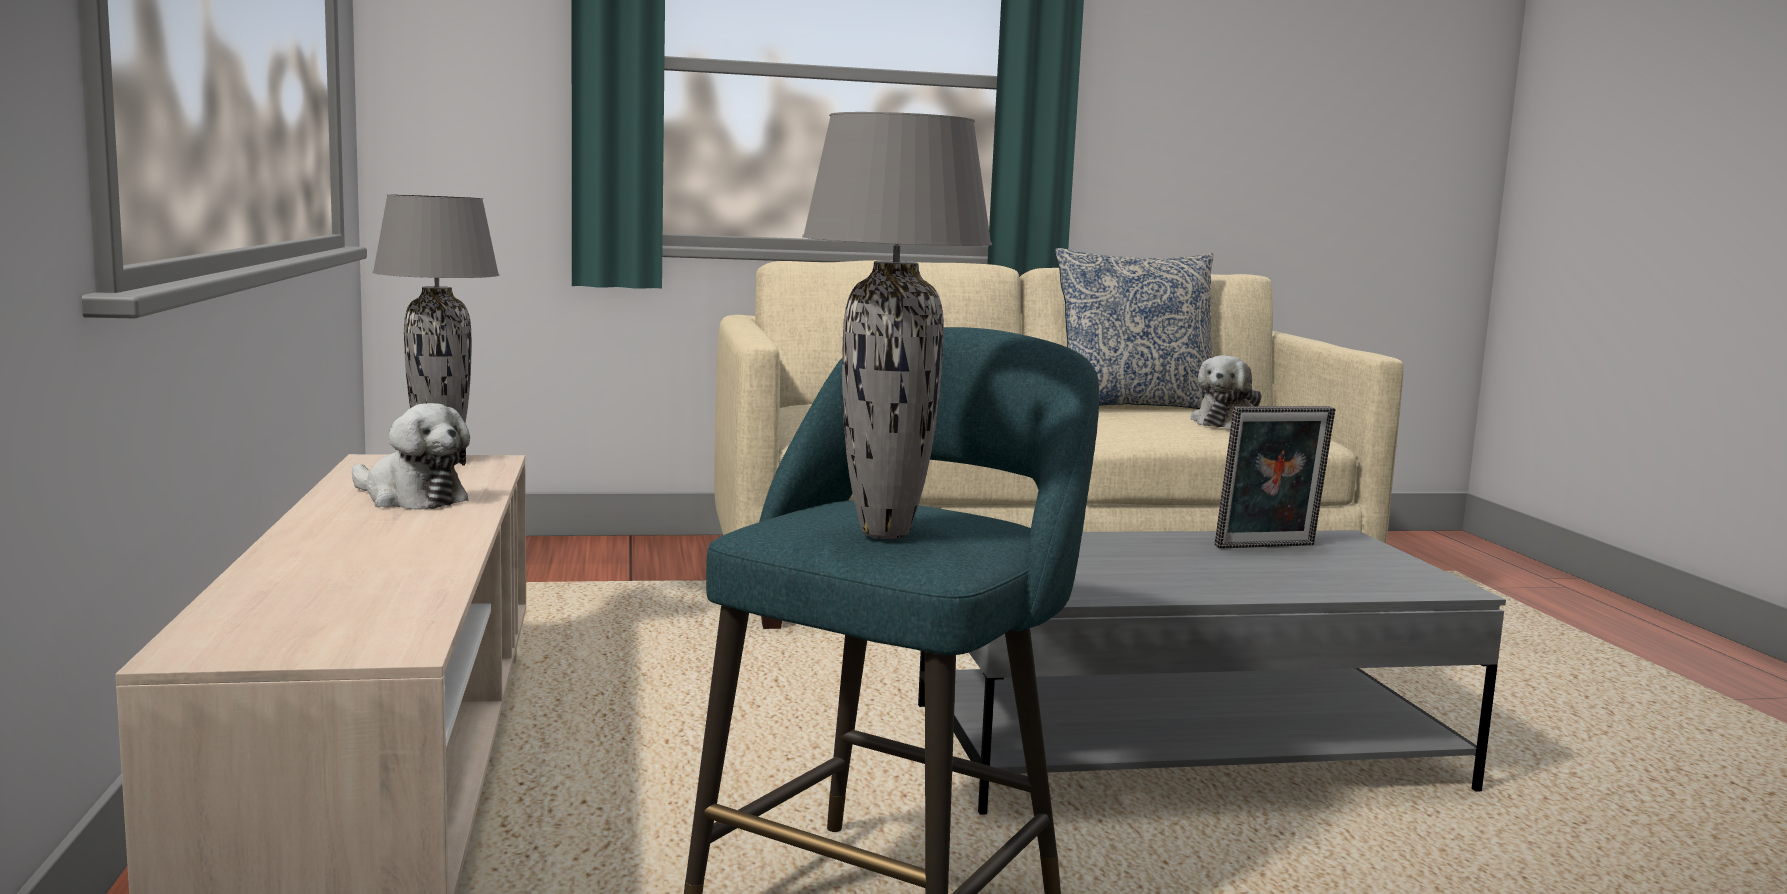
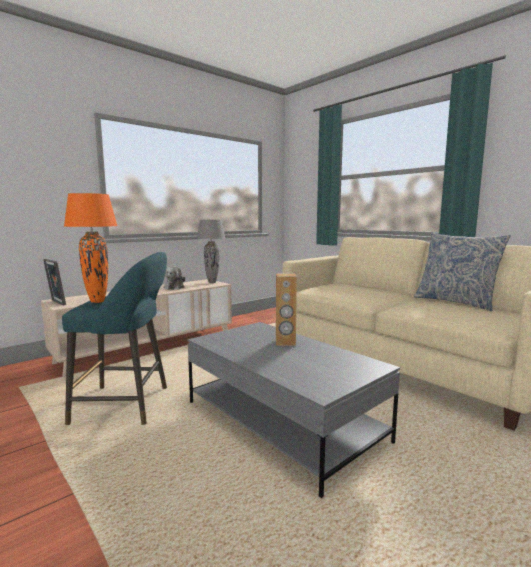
camera: 60 degrees right, 0 degrees up
(884, 533) = (98, 301): grey table lamp -> orange table lamp
(1138, 550) = (285, 342): none -> brown speaker
(1224, 422) = (462, 313): plush toy -> none
(1268, 547) = (329, 357): picture frame -> picture frame (56, 303)

